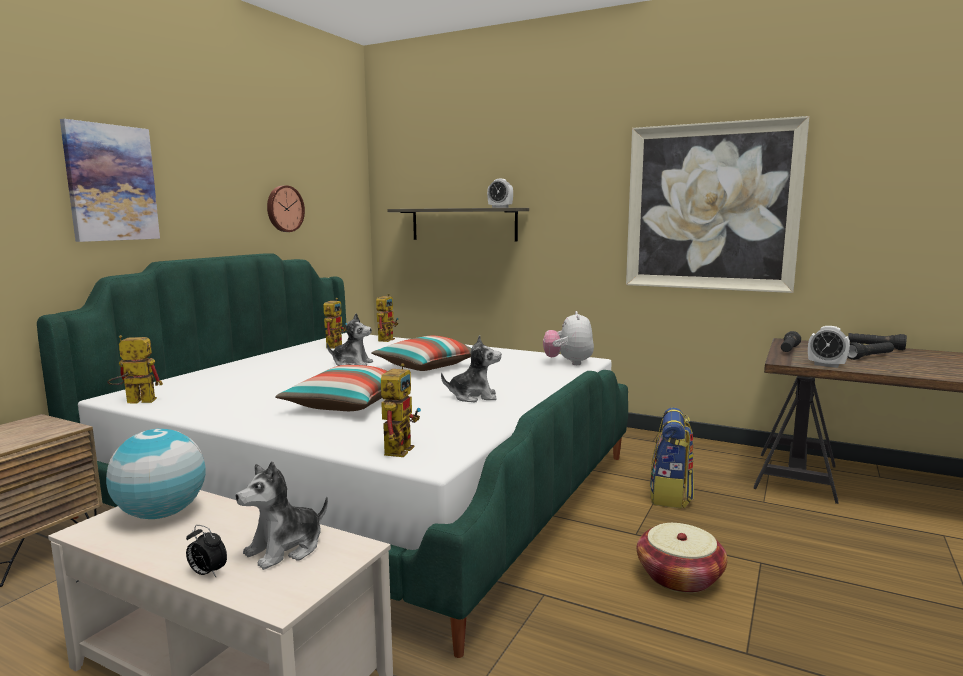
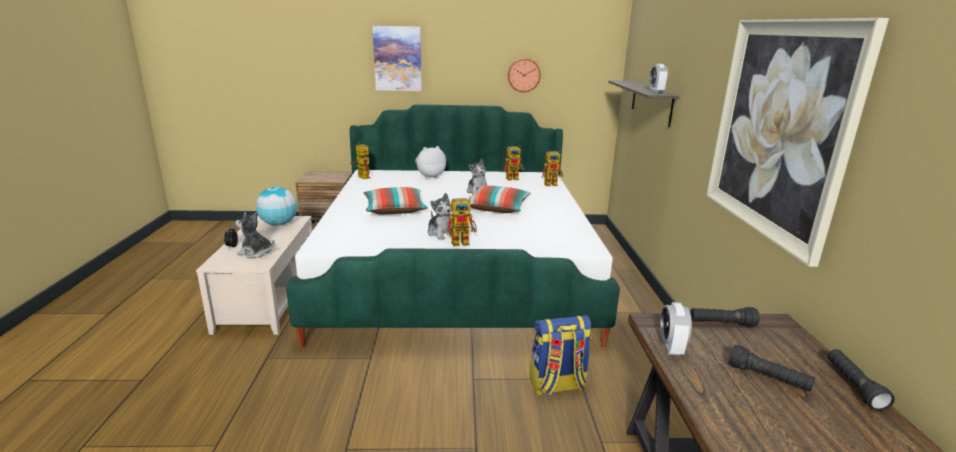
camera: 60 degrees right, 10 degrees up
(399, 448) = (334, 236): toy robot -> toy robot (464, 242)
(568, 363) = (570, 244): plush toy -> plush toy (430, 177)
(679, 577) = (424, 408): basket -> none

